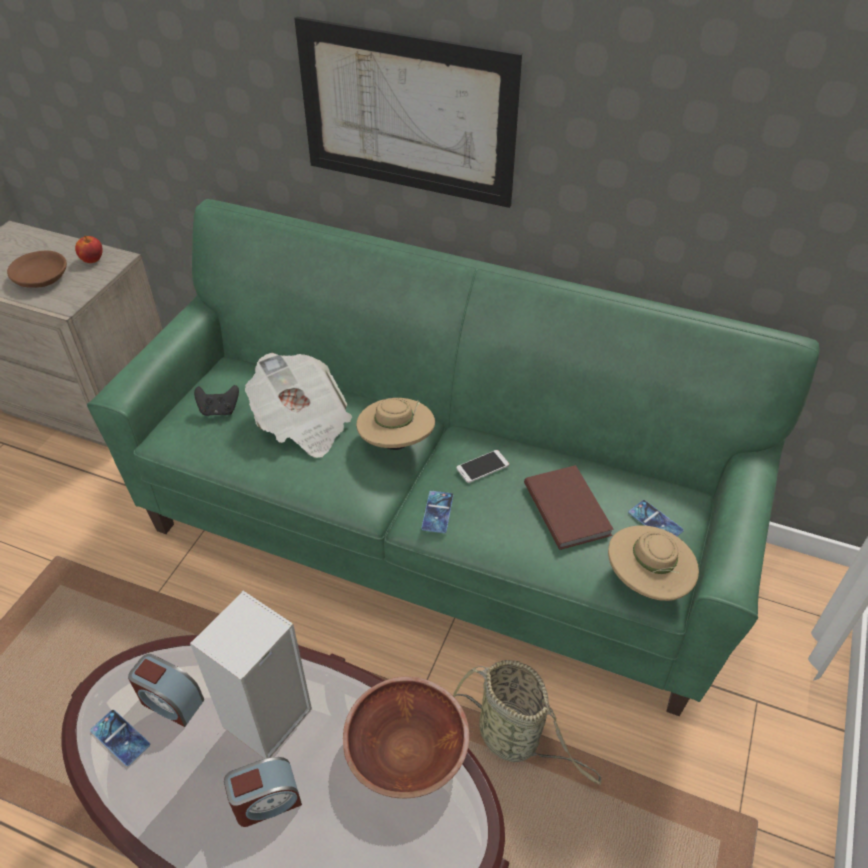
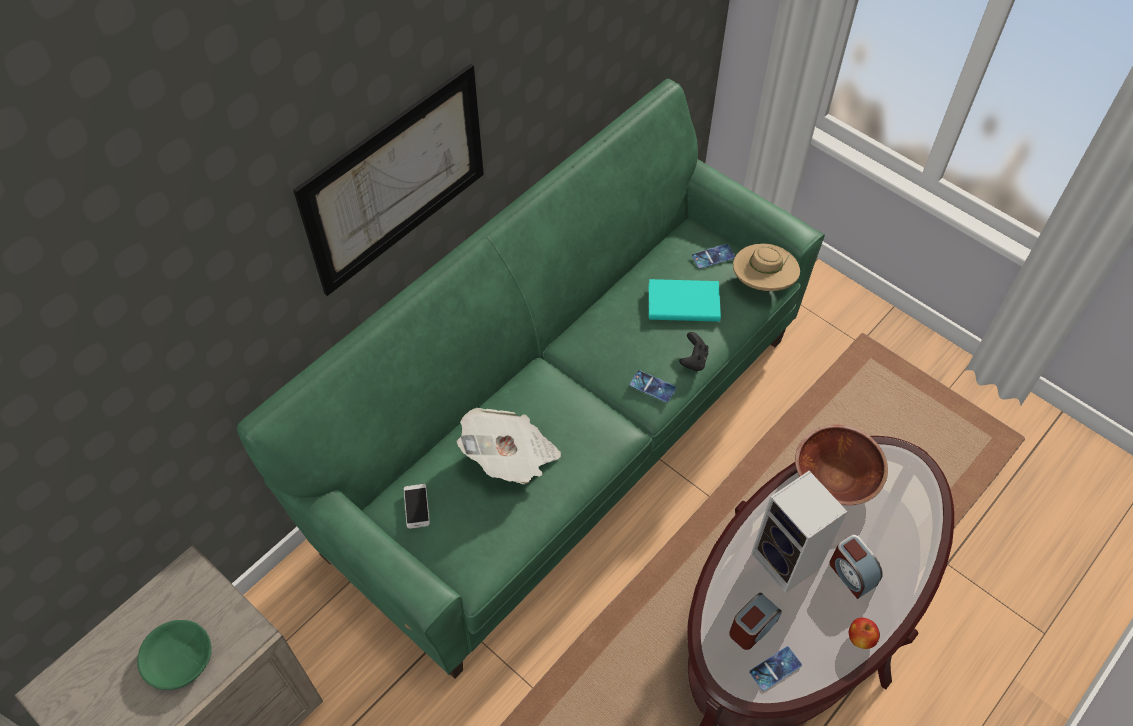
camera: 70 degrees left, 10 degrees up
(41, 278) = (180, 659): brown bowl -> green bowl
(92, 260) = (174, 598): apple -> apple (860, 638)
(219, 410) = (462, 523): black game controller -> black game controller (693, 360)
(266, 801) = (851, 574): alarm clock -> alarm clock turned 150 degrees clockwise
(396, 443) = (563, 393): beige hat -> none
(482, 467) = (617, 341): phone -> phone (416, 506)
(513, 739) = (767, 448): basket -> none
(568, 507) = (682, 301): brown book -> turquoise book

